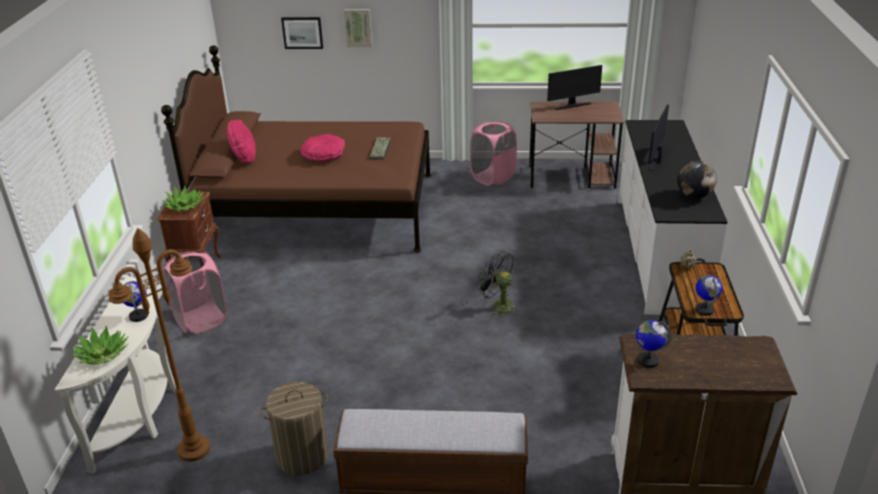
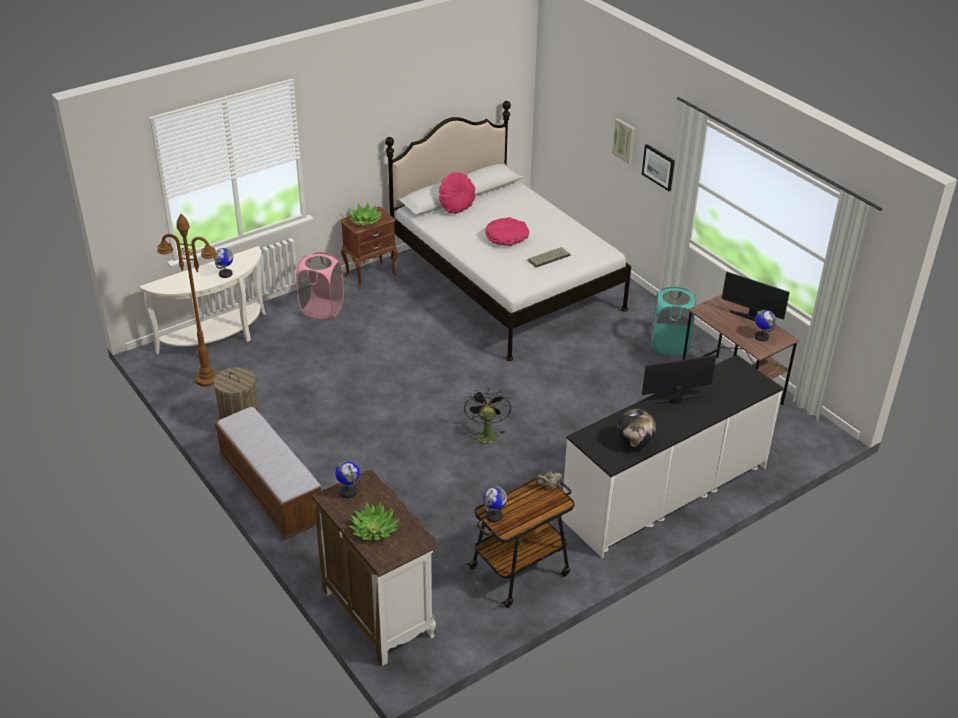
camera: 50 degrees right, 5 degrees up
(102, 355) = (180, 283): potted plant -> potted plant (374, 529)
(302, 32) = (587, 122): picture -> picture (658, 167)
(318, 210) = (505, 283): brown bed -> white bed
(493, 177) = (669, 344): pink laundry basket -> turquoise laundry basket
(599, 111) = (761, 337): none -> globe

